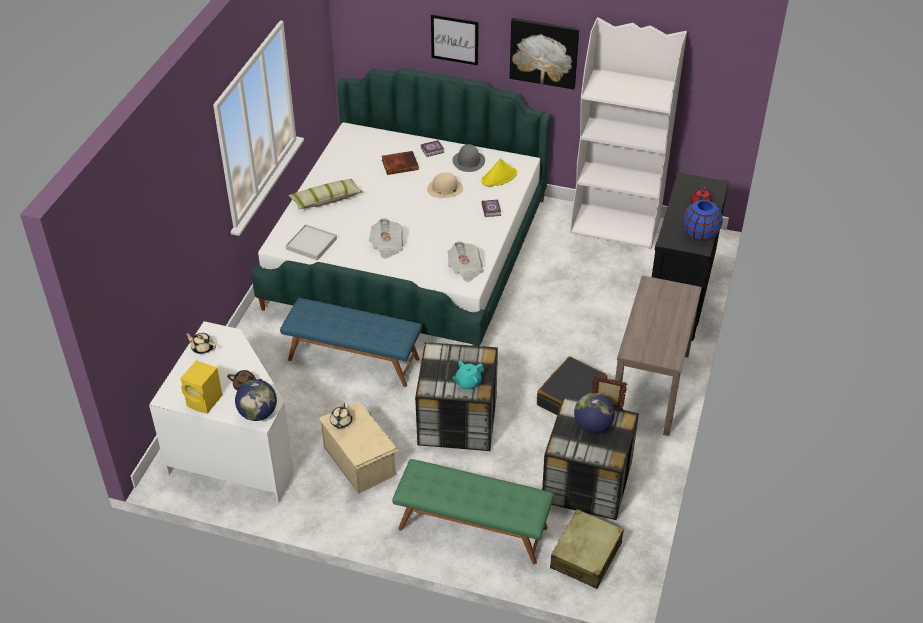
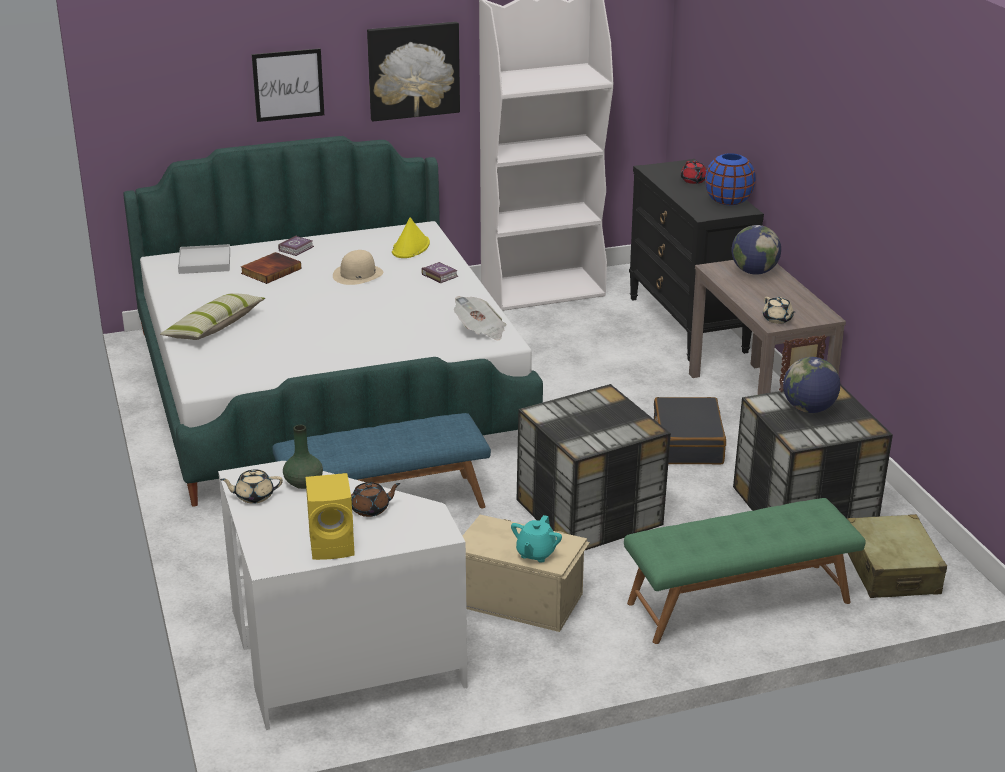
camera: 35 degrees left, 15 degrees down
(233, 350) = (304, 483): none -> green vase
(258, 414) = (426, 528): globe -> globe (754, 272)
(311, 244) = (250, 370): white tray -> white tray (204, 262)
(341, 422) = (487, 541): beige teapot -> beige teapot (777, 319)
(387, 246) = (355, 342): newspaper -> none
(467, 383) = (620, 425): turquoise teapot -> turquoise teapot (535, 553)
(468, 161) = (354, 245): grey hat -> none

